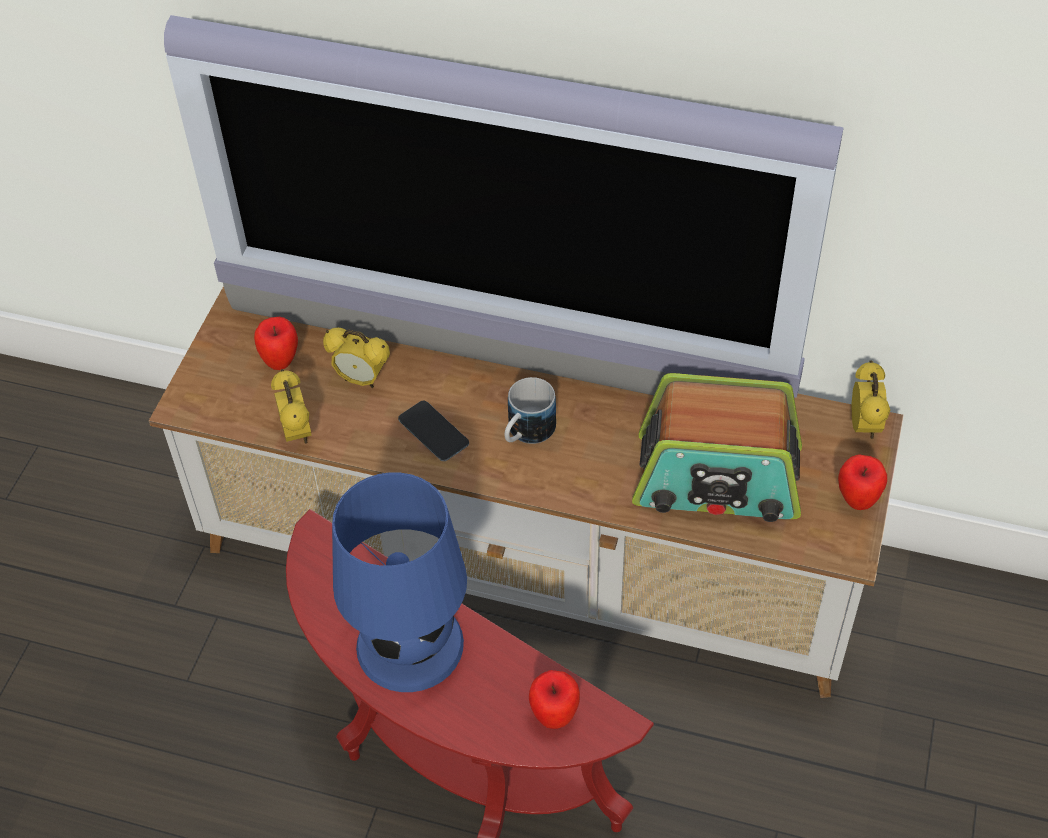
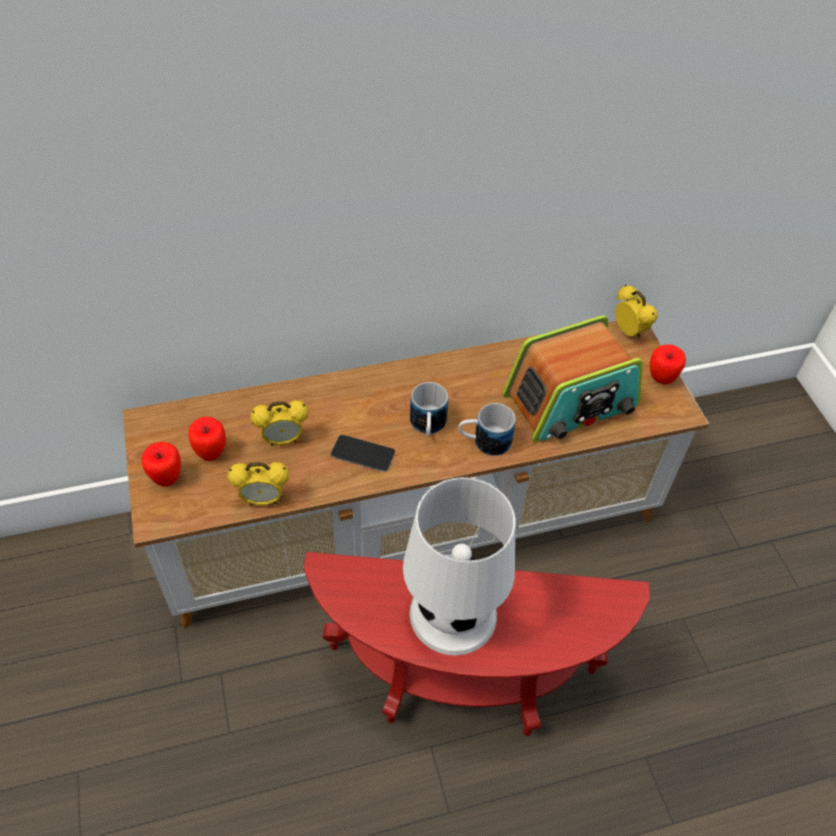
camera: 35 degrees left, 0 degrees up
(297, 433) = (263, 500): alarm clock -> alarm clock turned 135 degrees clockwise
(408, 644) = (451, 614): blue table lamp -> white table lamp
(502, 367) = (377, 389): television -> none
(554, 716) = (586, 612): apple -> apple (167, 478)
(576, 478) = (484, 442): none -> mug

